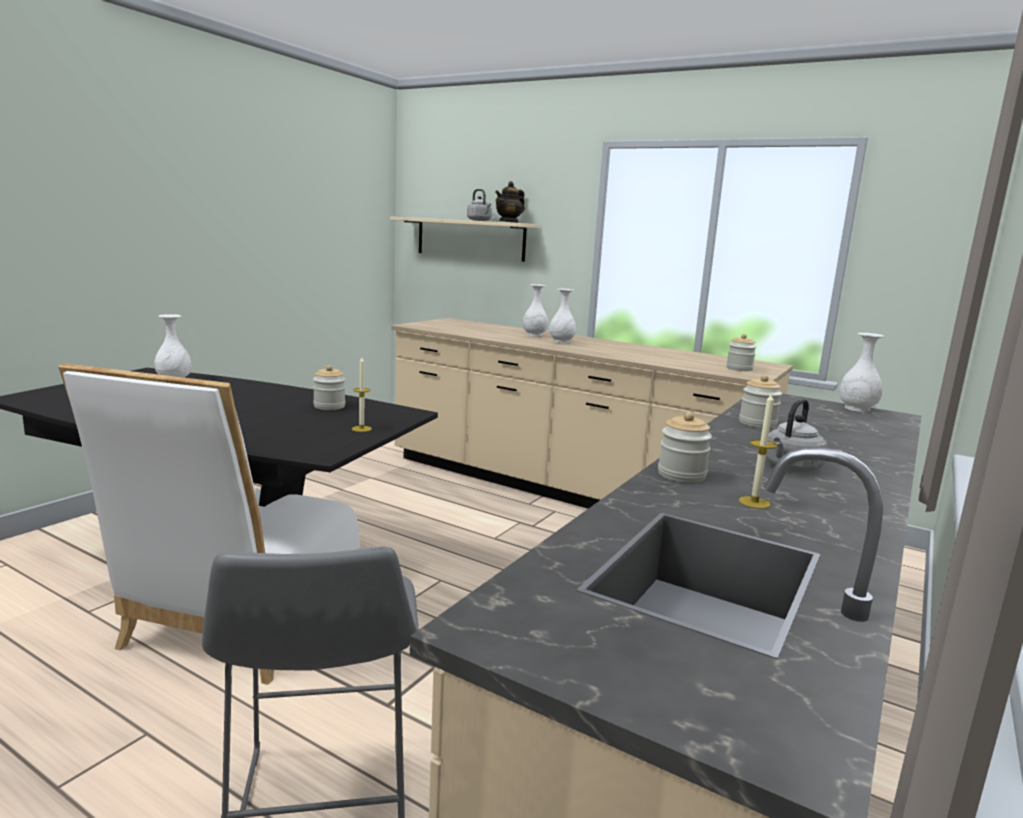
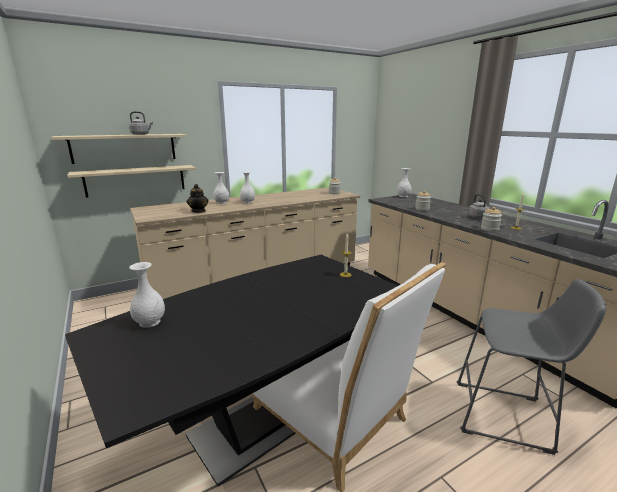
camera: 60 degrees left, 5 degrees up
(329, 406) = (289, 276): jar -> none
(474, 285) = (136, 180): none -> beige shelf
(509, 222) = (168, 134): teapot -> teapot (198, 211)

